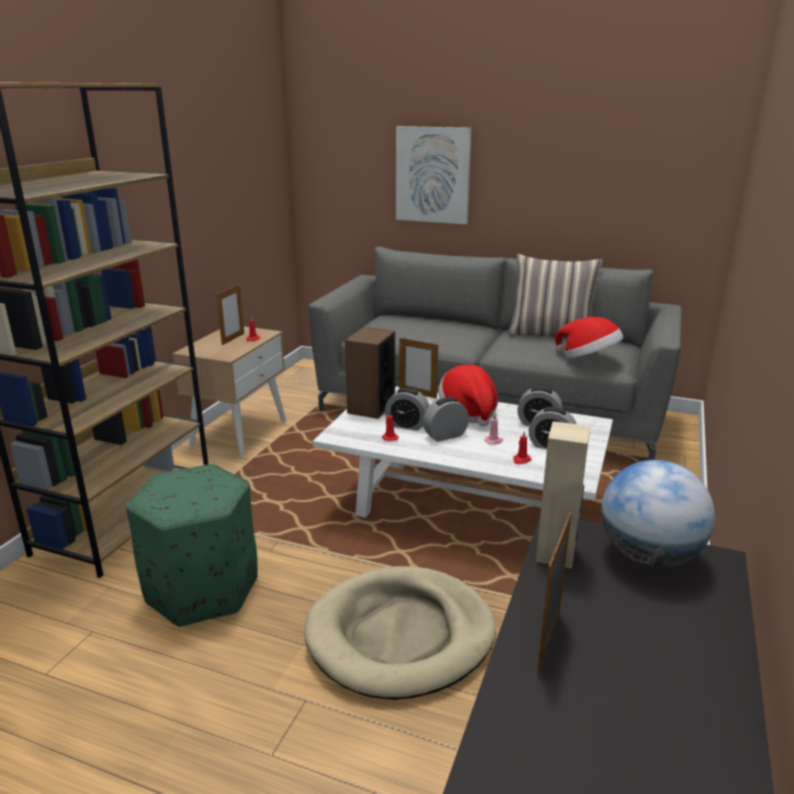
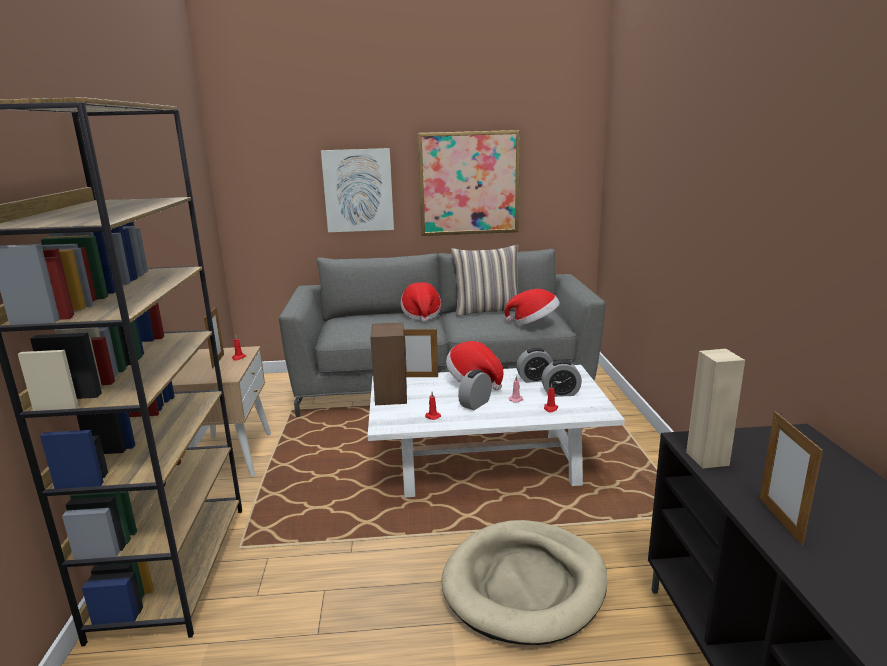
camera: 25 degrees left, 5 degrees down
(202, 589) = (314, 609): green ottoman -> none
(407, 425) = (436, 403): alarm clock -> none
(471, 327) = (421, 315): none -> hat
(561, 177) = (469, 183): none -> picture
(649, 556) = (762, 443): globe -> none

